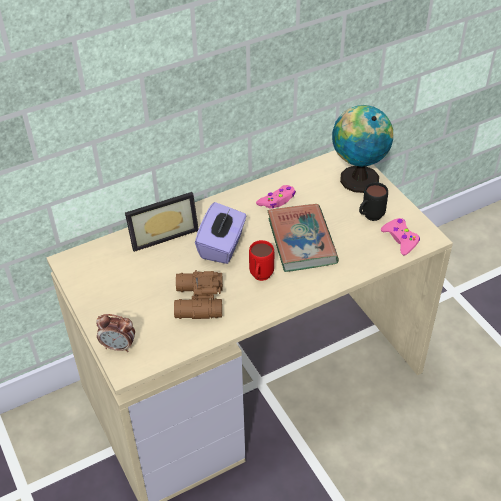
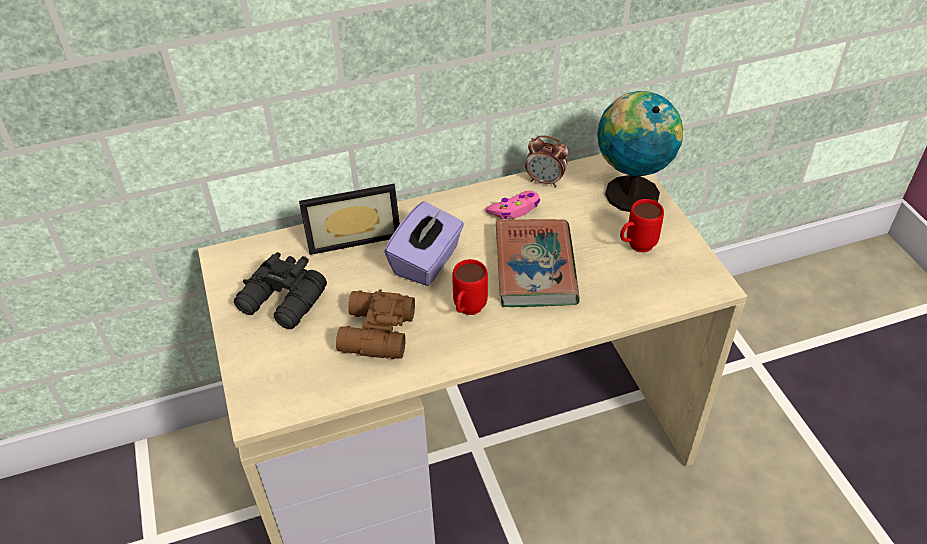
camera: 10 degrees right, 0 degrees up
(118, 346) = (255, 380): alarm clock -> alarm clock (545, 181)
(123, 289) = (283, 303): none -> black binoculars
(369, 217) = (635, 247): black mug -> red mug
(400, 239) = (673, 282): pink game controller -> none

